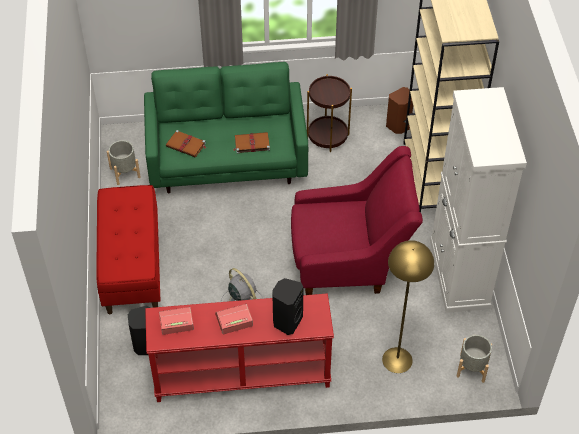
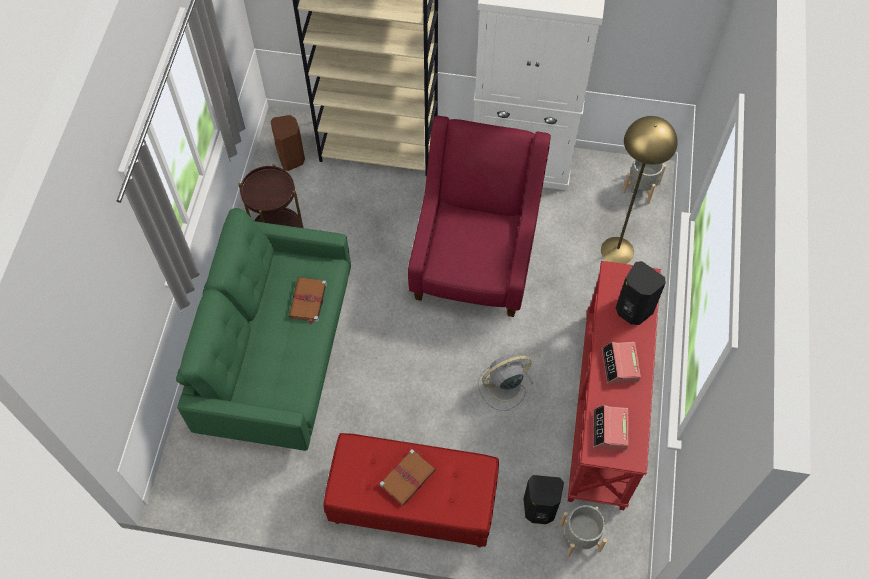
camera: 75 degrees left, 10 degrees up
(124, 173) = (250, 485): grey planter -> grey planter (580, 537)
(186, 145) = (282, 378): brown book -> brown book (408, 477)

